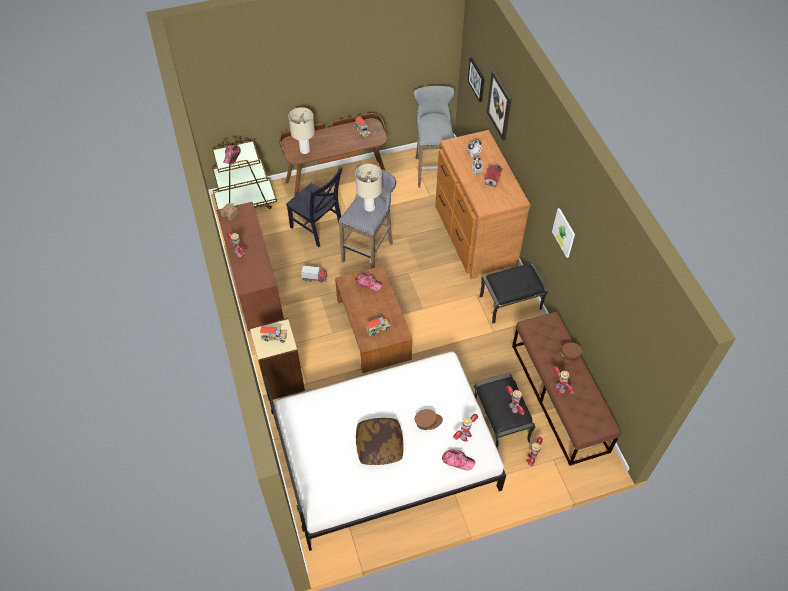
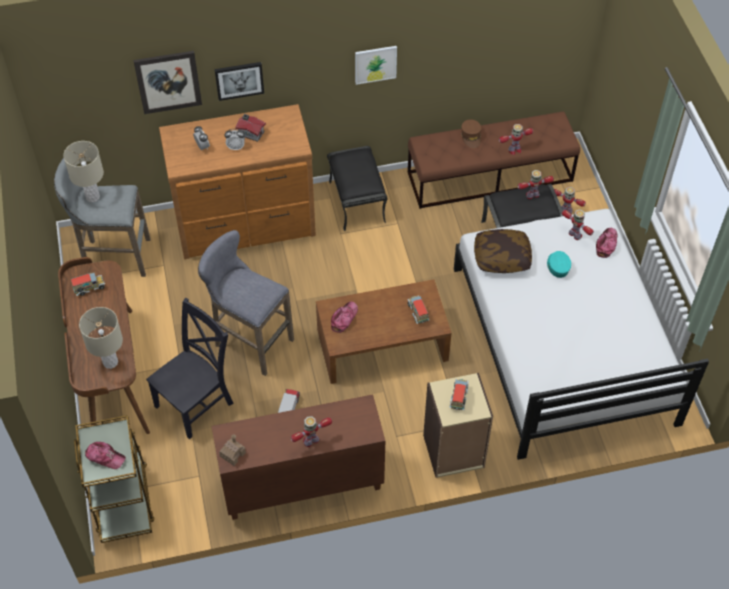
camera: 85 degrees left, 0 degrees up
(369, 207) = (247, 284): beige table lamp -> beige table lamp (93, 197)
(379, 445) = (588, 314): pillow -> pillow (501, 258)
(428, 421) = (557, 266): brown cap -> turquoise cap
(477, 79) = (92, 107): picture -> picture (239, 80)

